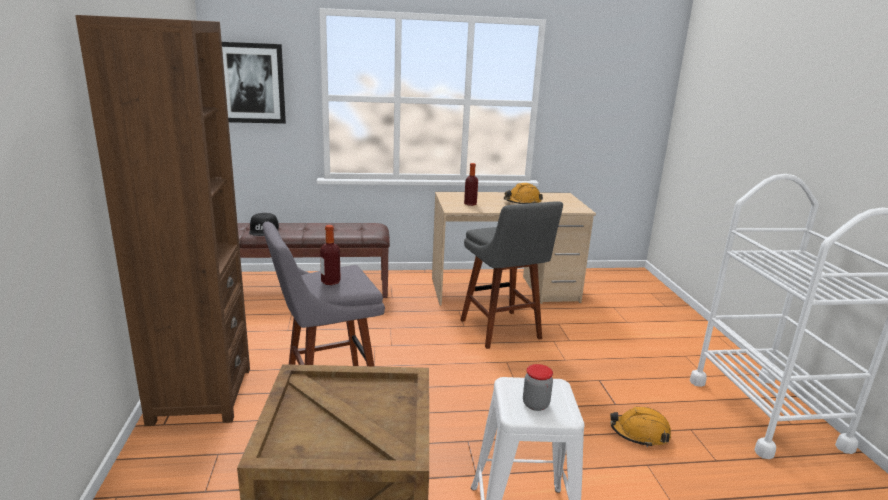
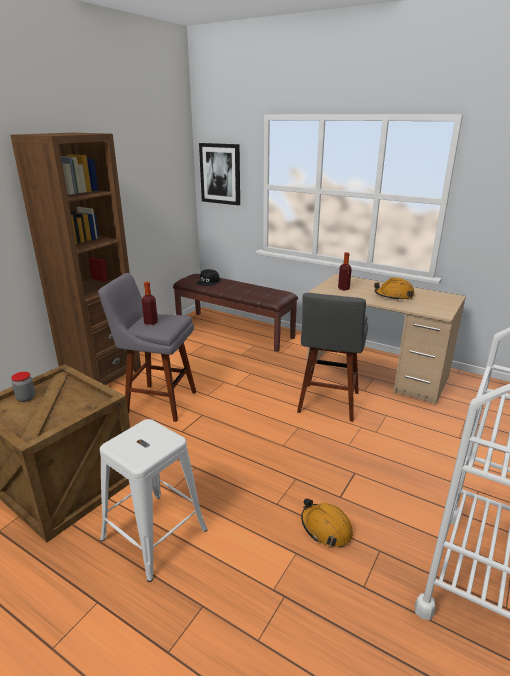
camera: 40 degrees right, 5 degrees up
(535, 404) = (136, 445): jar -> jar (26, 398)

